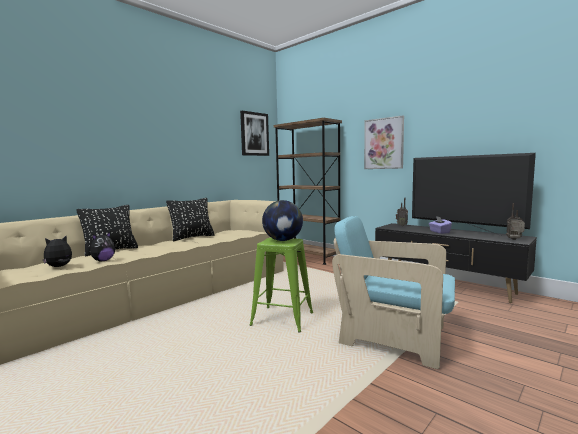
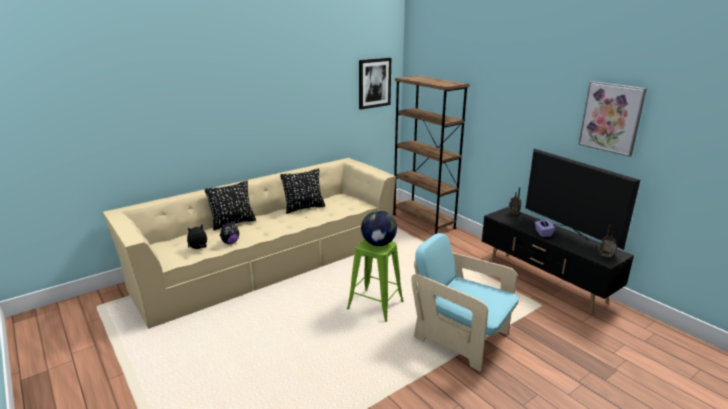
camera: 10 degrees right, 15 degrees up
(384, 143) = (509, 121): picture -> picture (611, 118)

